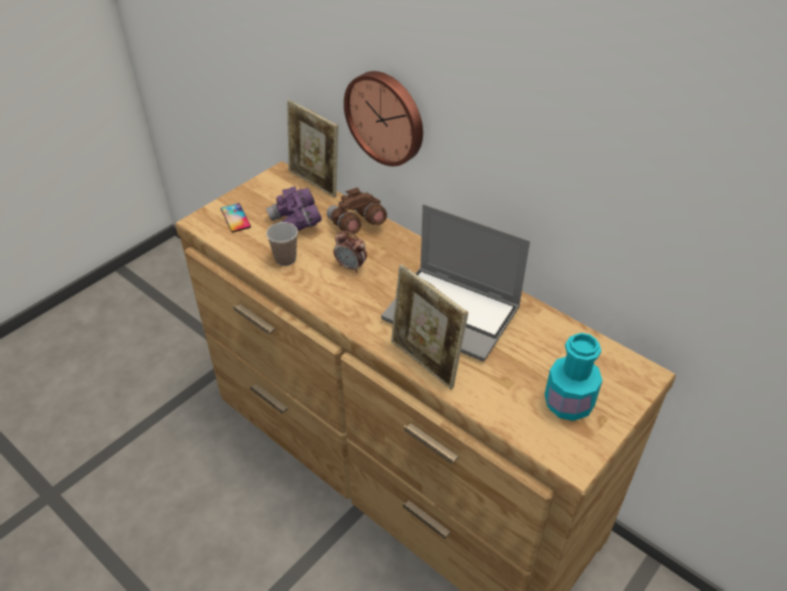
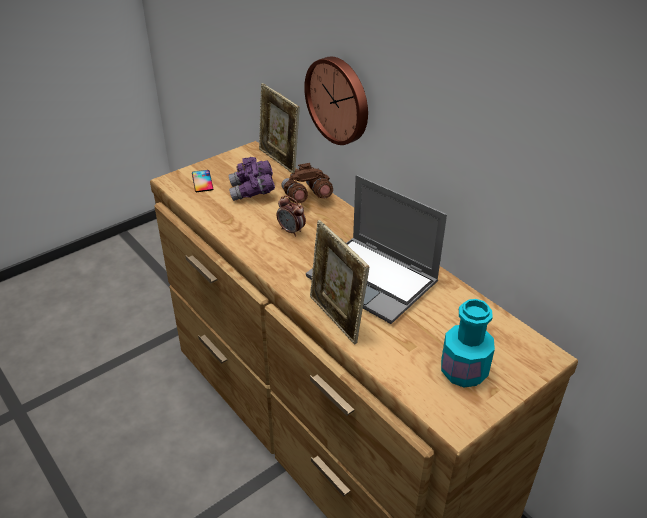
camera: 10 degrees right, 5 degrees down
(285, 259) = (235, 218): cup -> none

